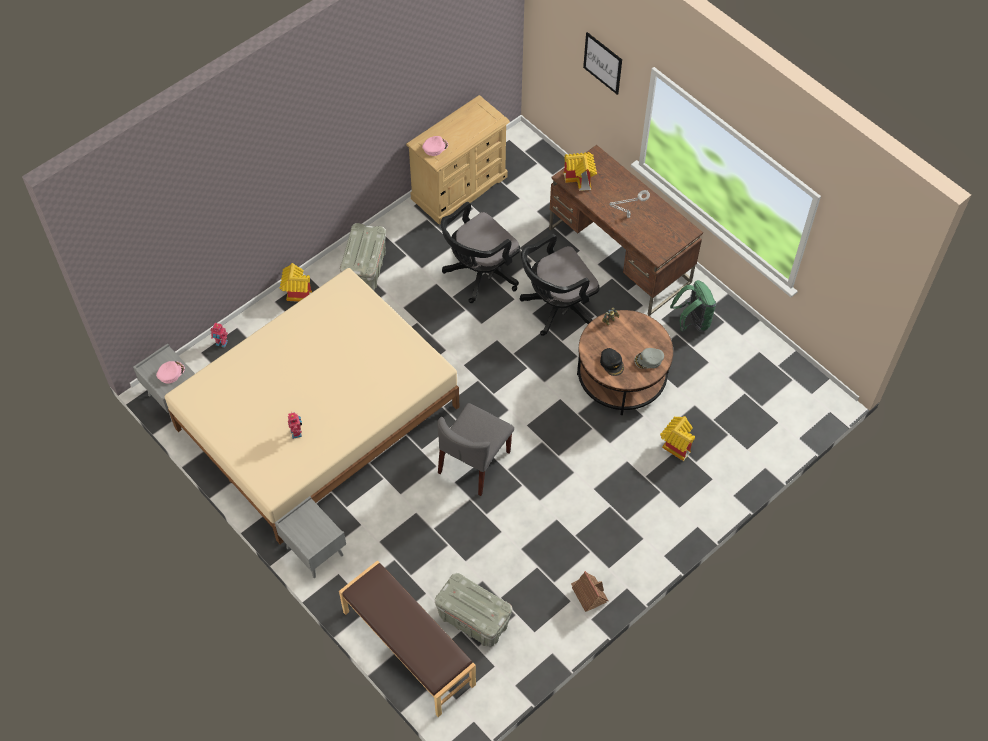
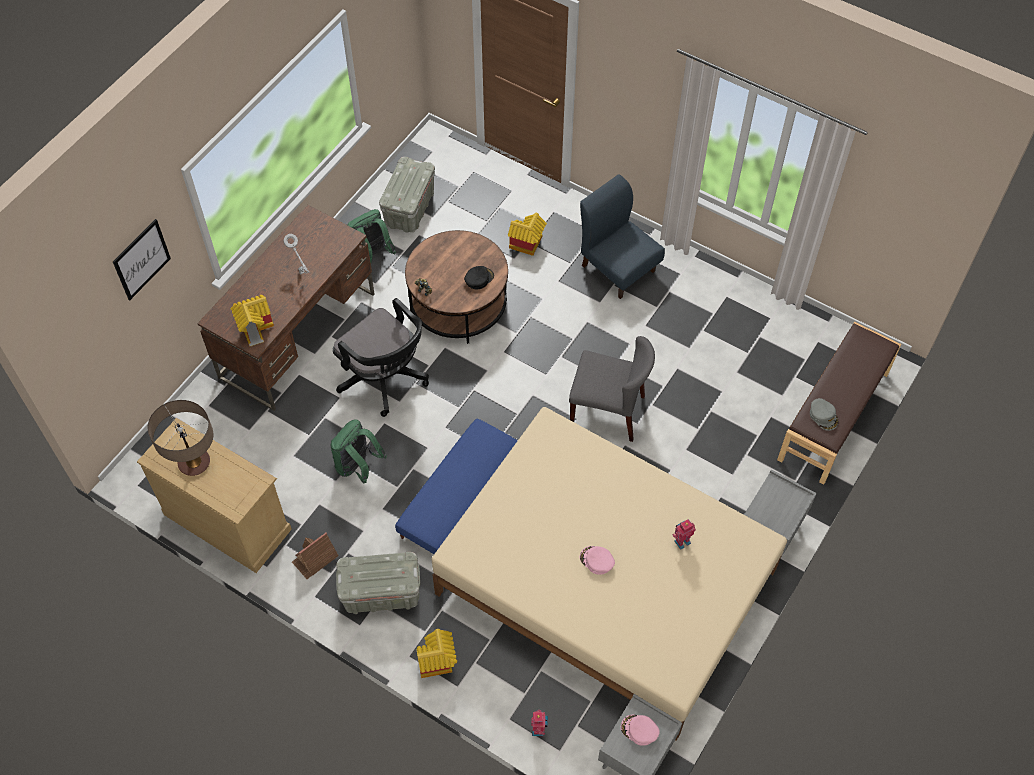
camera: 105 degrees left, 0 degrees up
(428, 336) = (460, 497): none -> blue ottoman
(435, 147) = (238, 488): pink cap -> pink cap (596, 561)
(465, 125) = (194, 463): none -> table lamp
(473, 620) = (780, 370): grey storage box -> grey storage box (409, 209)
(479, 274) = (358, 467): black office chair -> green backpack
(588, 593) = (713, 284): toy house -> toy house (315, 558)
(629, 515) = (618, 267): none -> blue chair
(649, 360) = (464, 248): grey cap -> grey cap (823, 416)

